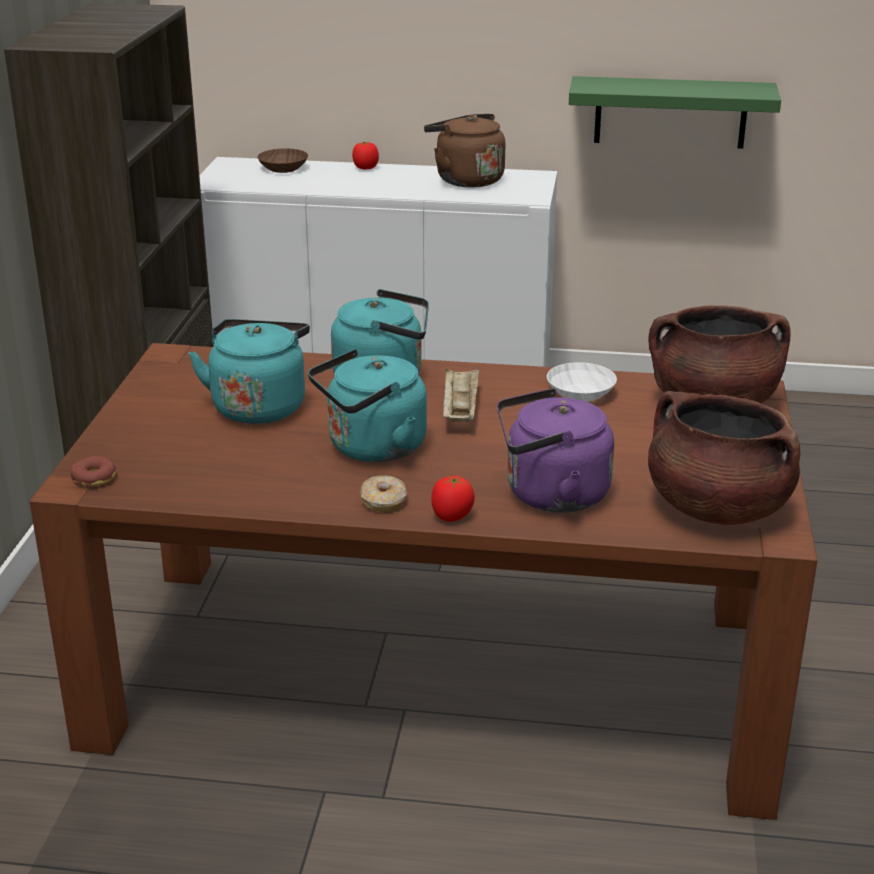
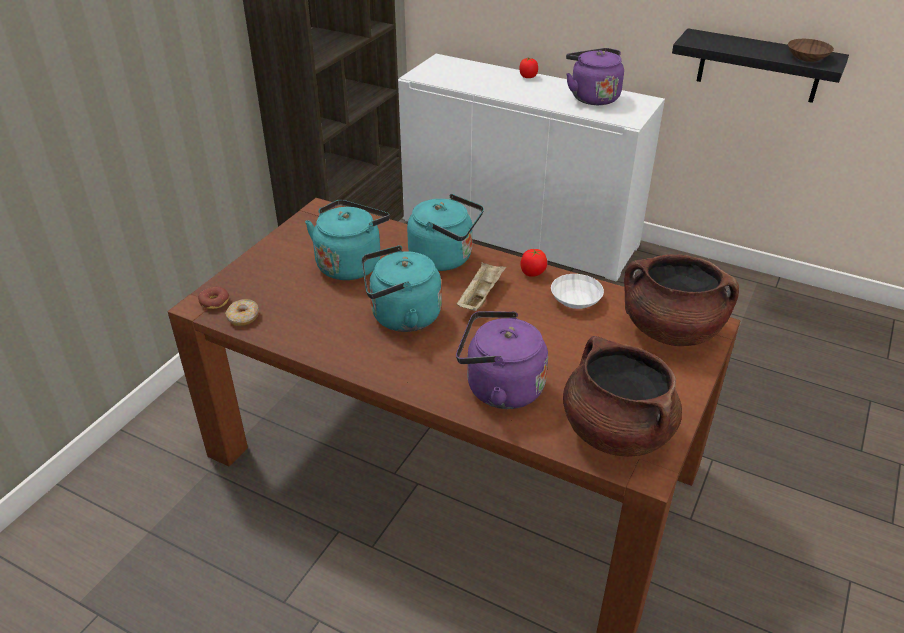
camera: 20 degrees right, 10 degrees up
(283, 168) = (472, 69): brown bowl -> brown bowl (807, 57)
(383, 501) = (381, 365): donut -> donut (243, 317)
(451, 516) = (419, 390): tomato -> tomato (532, 273)
(466, 180) = (592, 97): brown kettle -> purple kettle
(670, 112) = (759, 66): green shelf -> black shelf

